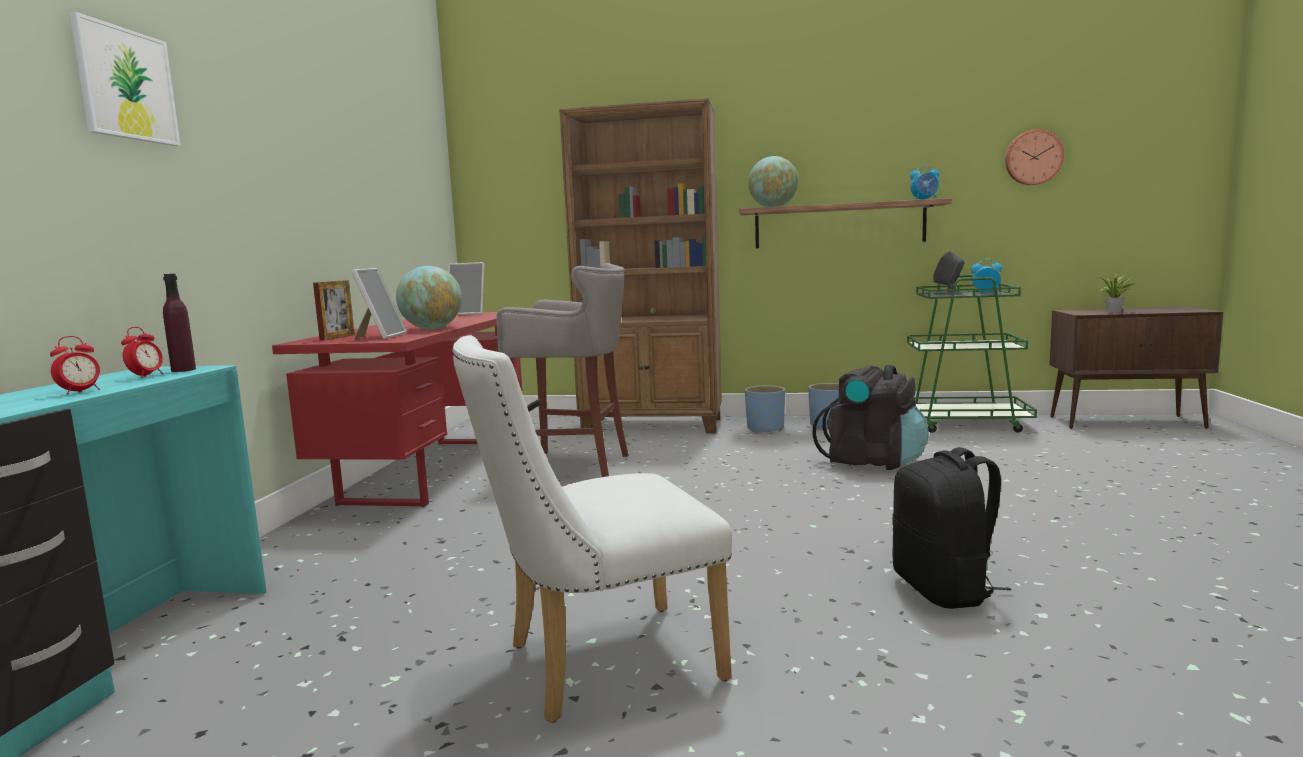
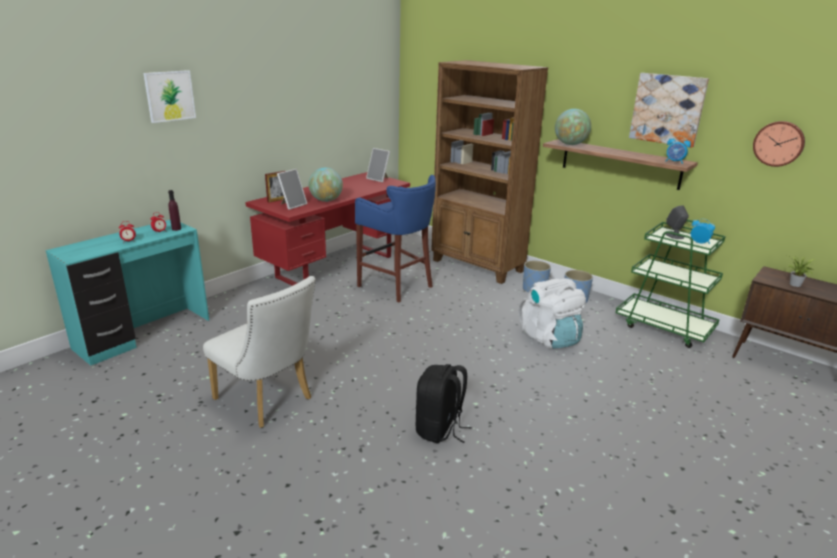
camera: 30 degrees right, 15 degrees up
(575, 466) = (397, 286): grey stool -> blue stool
(597, 665) = (268, 401): white chair -> white chair turned 150 degrees counterclockwise
(872, 461) = (550, 338): black backpack -> white backpack
(890, 141) = (667, 109): none -> picture

